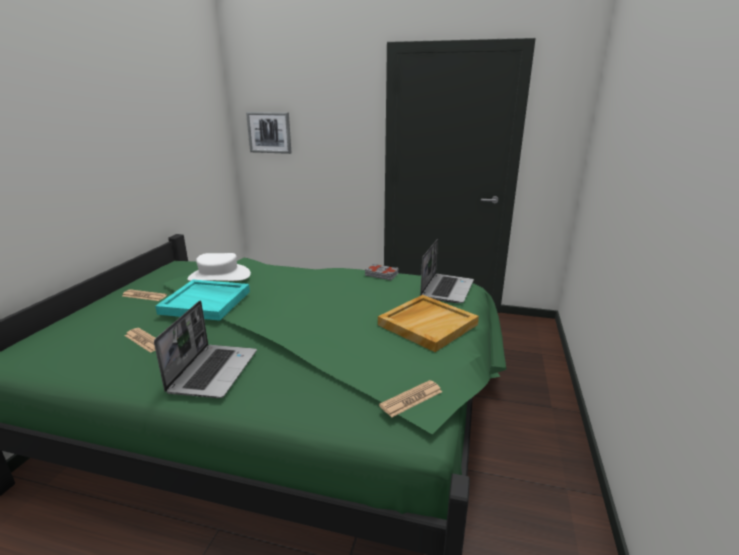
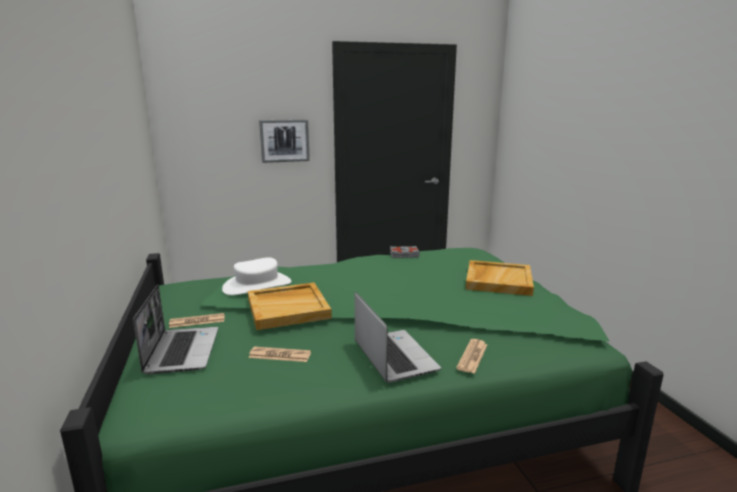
camera: 30 degrees left, 5 degrees down
(206, 302) = (288, 308): turquoise tray -> beige tray
(269, 132) = (203, 131): picture -> picture (284, 140)
(411, 399) = (567, 326): newspaper -> newspaper (472, 356)
(446, 289) = (469, 255): laptop -> laptop (182, 351)

